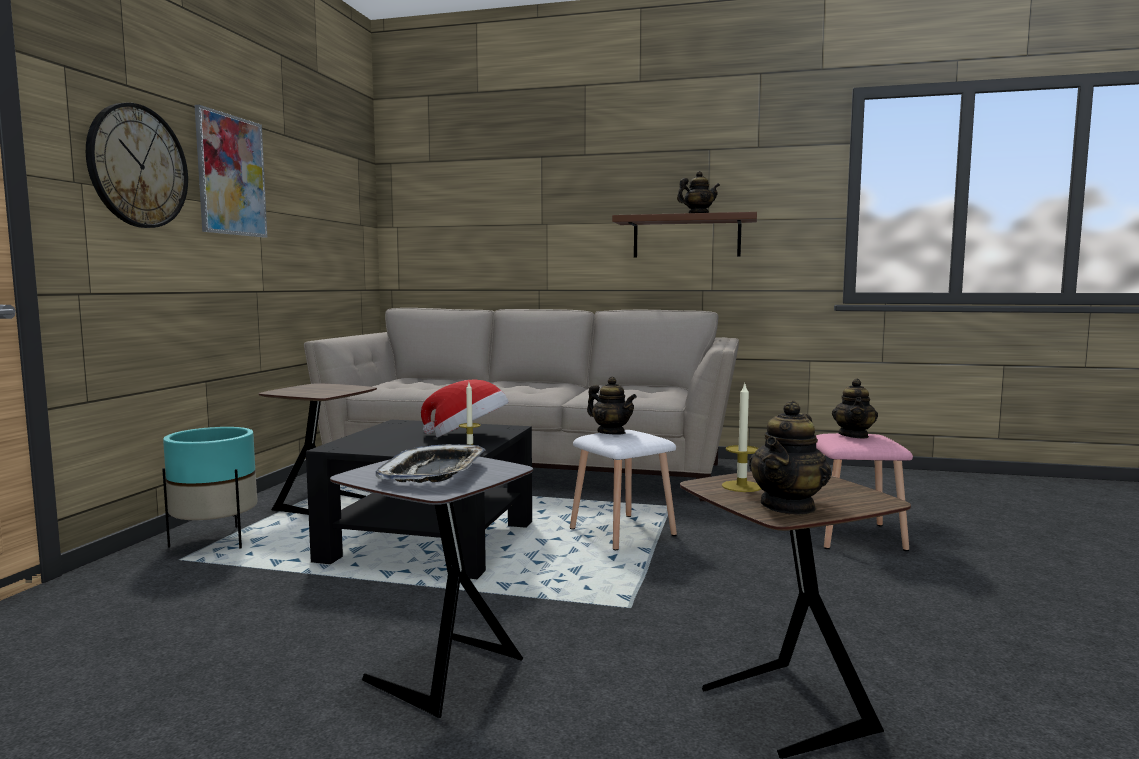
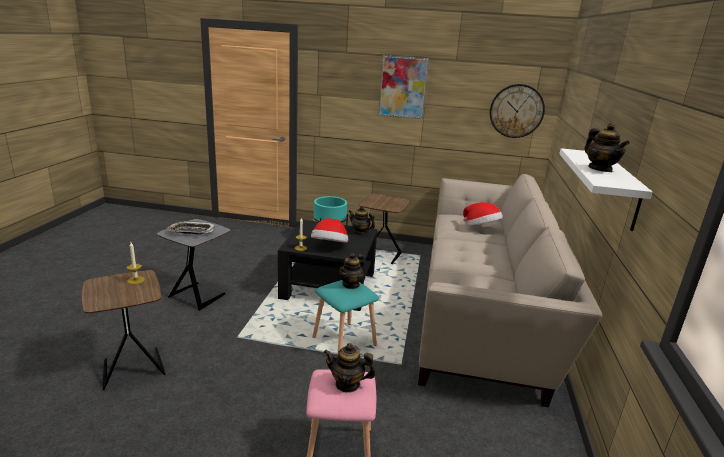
camera: 85 degrees right, 15 degrees up
(138, 166) = (345, 87): wall clock -> wall clock (516, 111)
(438, 381) = (481, 228): none -> hat
(623, 531) = (345, 341): white stool -> turquoise stool
(686, 237) = (619, 190): brown shelf -> white shelf
(788, 507) = (102, 285): teapot -> teapot (360, 232)

